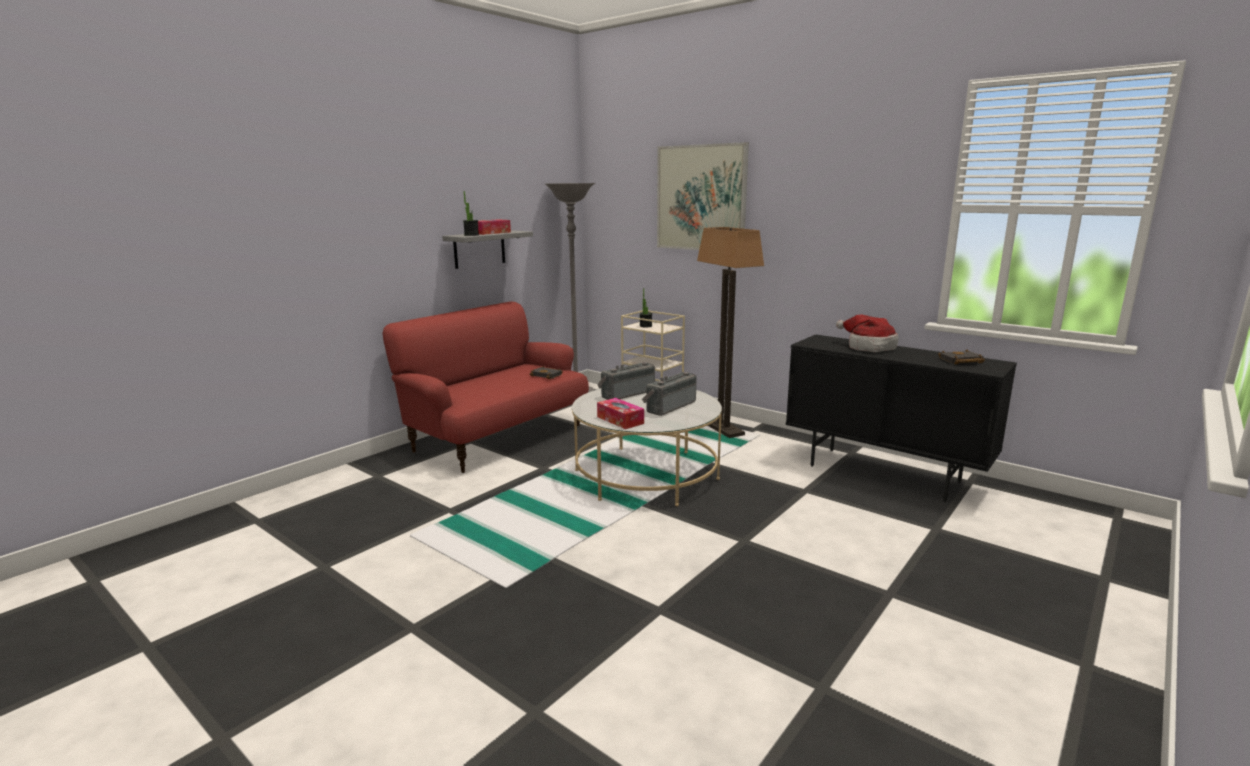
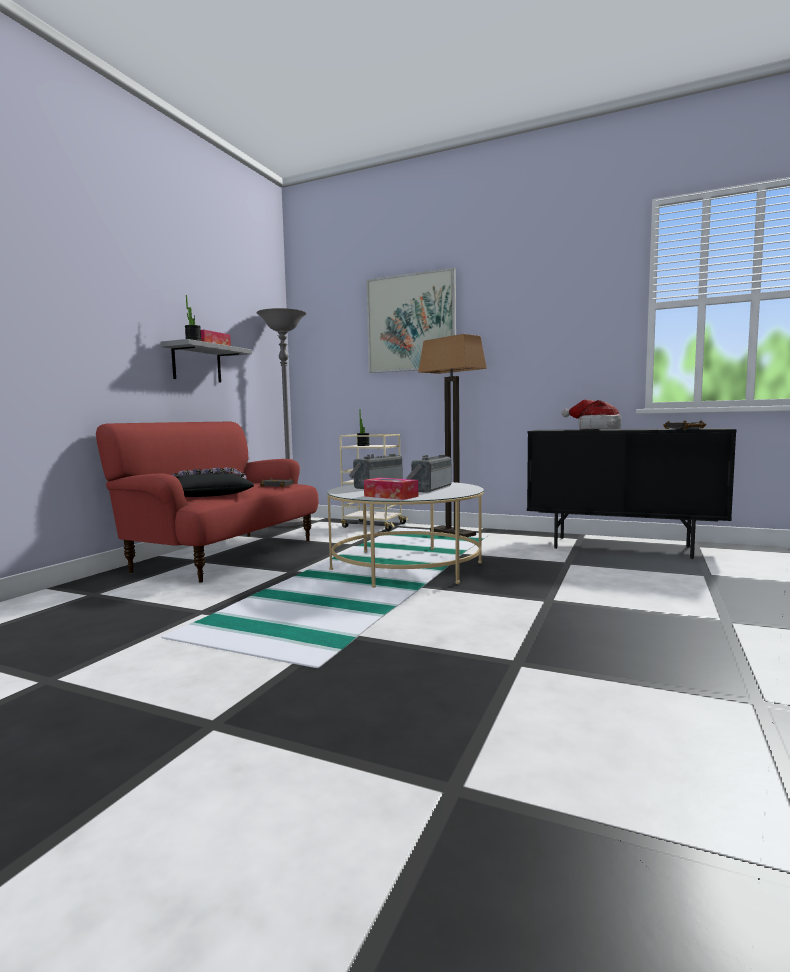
camera: 15 degrees left, 10 degrees down
(477, 388) = (208, 494): none -> black pillow

